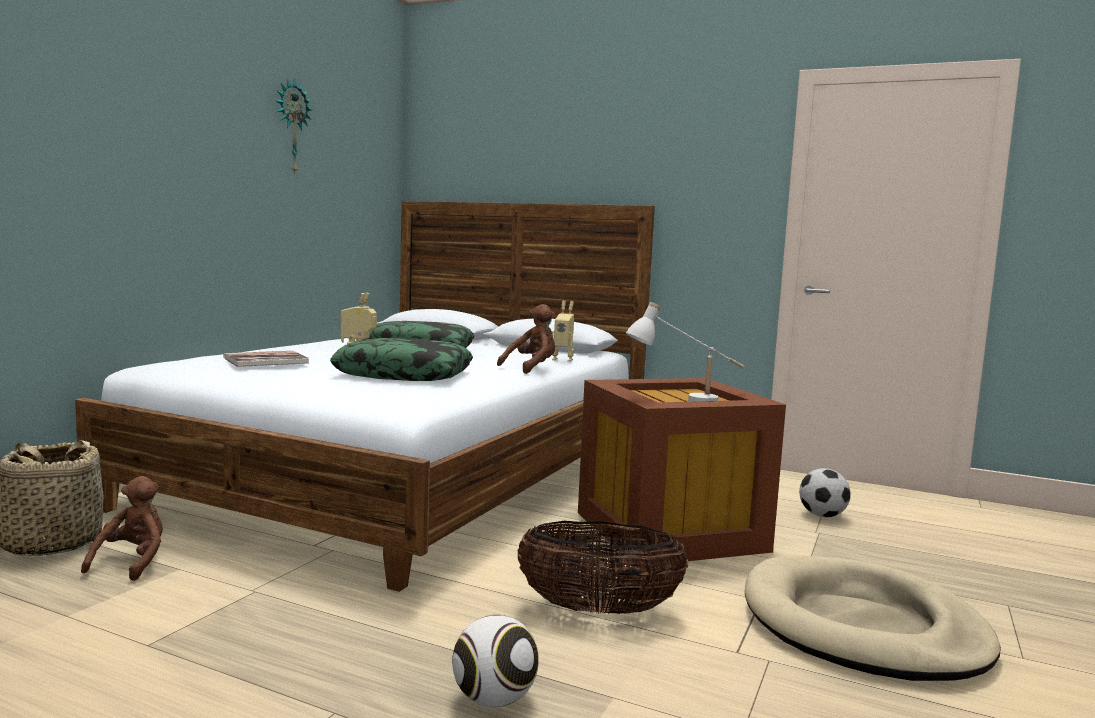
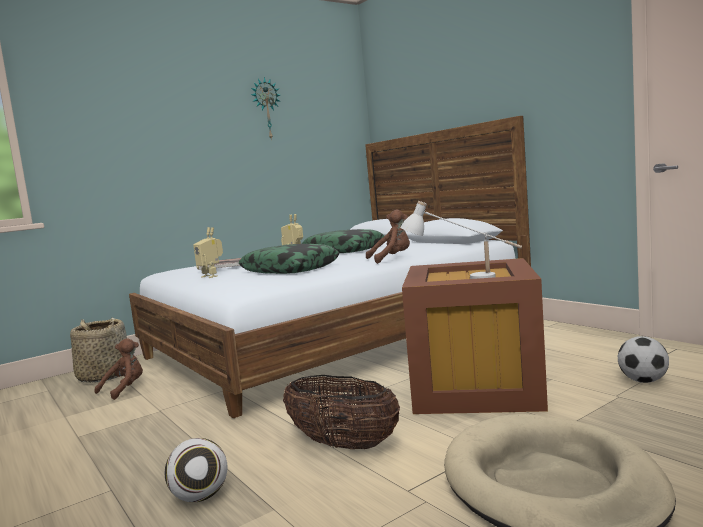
camera: 30 degrees right, 0 degrees up
(563, 359) = (434, 250): toy robot -> toy robot (212, 276)

